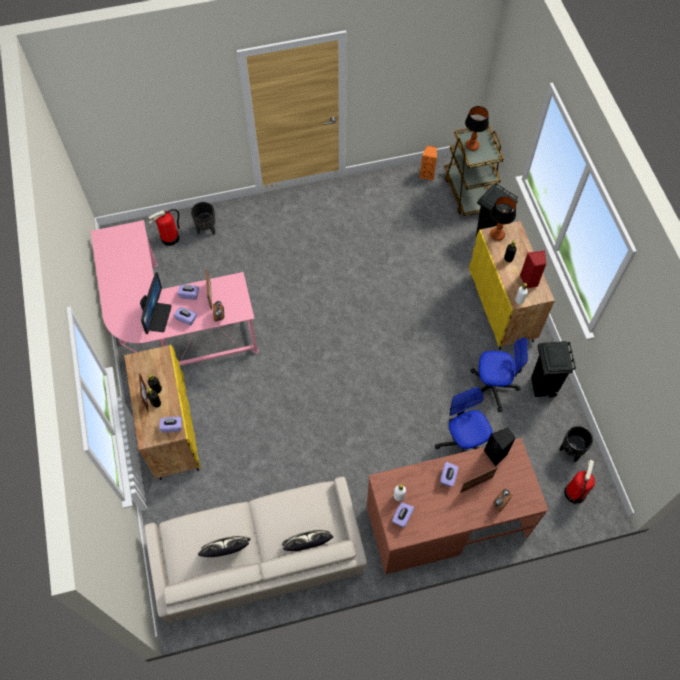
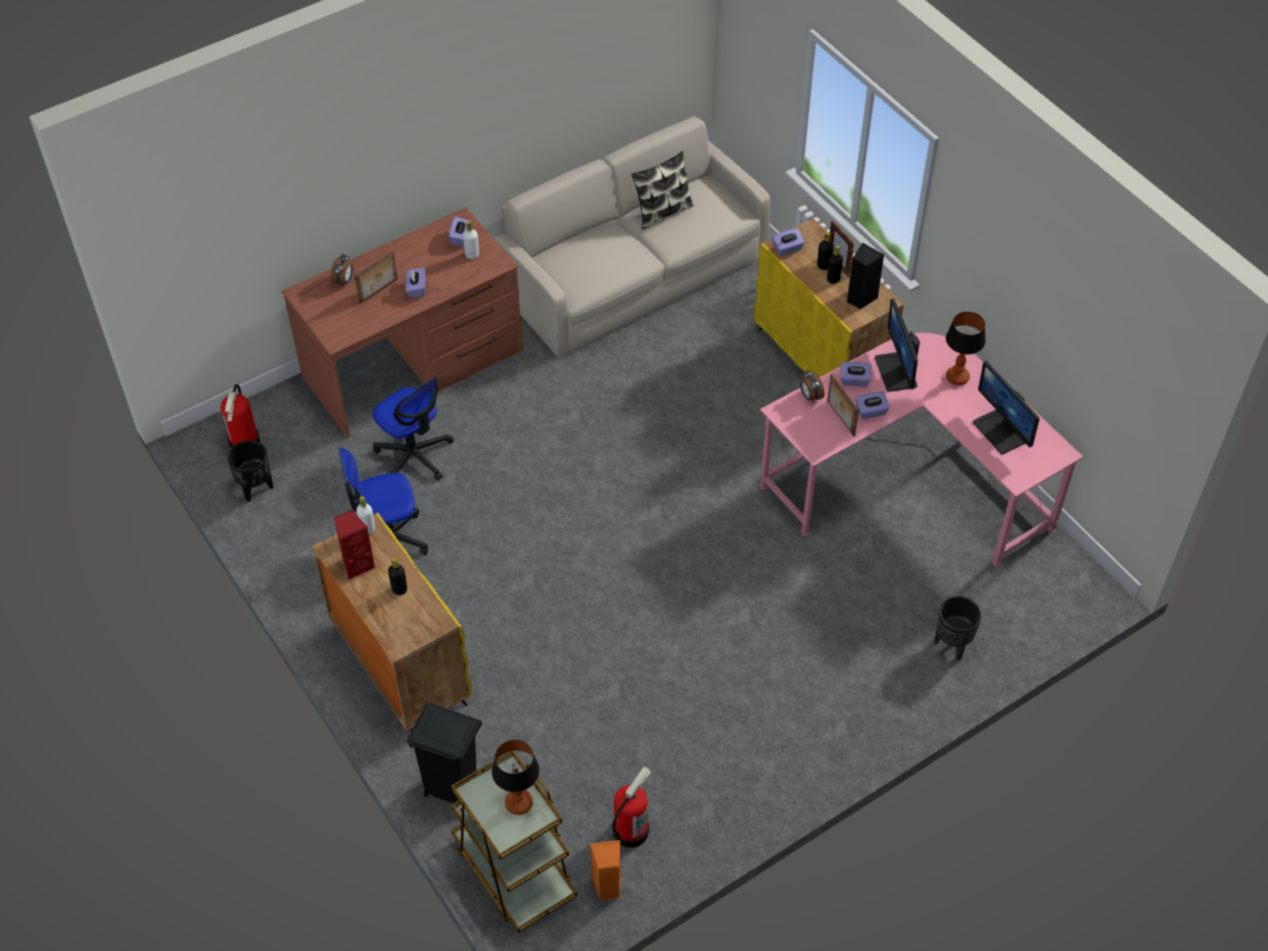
camera: 160 degrees right, 10 degrees down
(124, 259) = (1001, 431): none -> monitor
(170, 238) = (1002, 612): fire extinguisher -> fire extinguisher (630, 830)
(308, 546) = (571, 241): pillow -> none
(496, 454) = (360, 328): black speaker -> black speaker (860, 298)
(497, 235) = (428, 625): table lamp -> table lamp (957, 377)
(542, 387) = (310, 562): black trash can -> none

